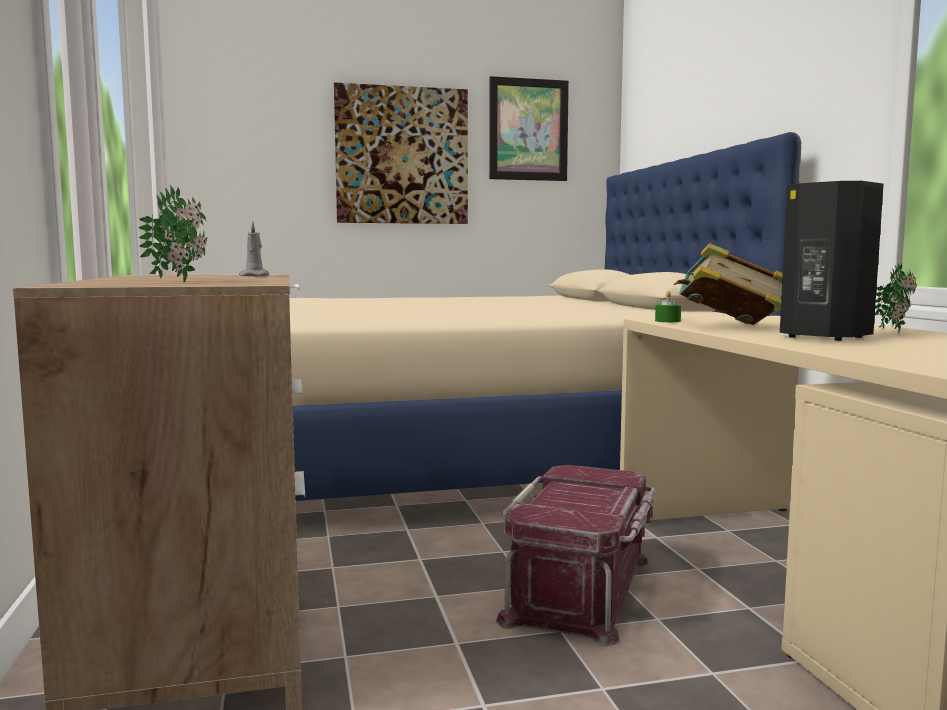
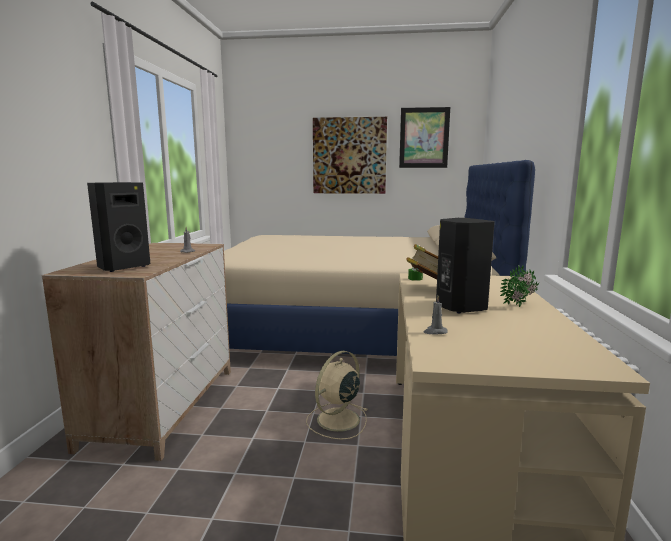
camera: 20 degrees right, 5 degrees up
(184, 282) = (122, 267): potted plant -> black speaker
(582, 589) = (337, 420): red storage box -> beige fan
(868, 354) = (435, 332): none -> grey candle

